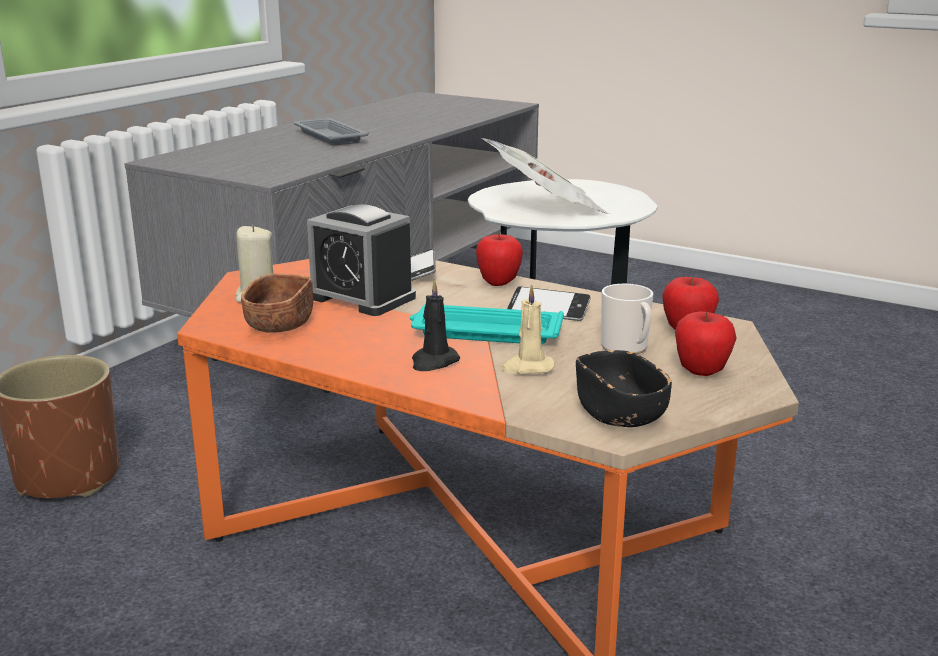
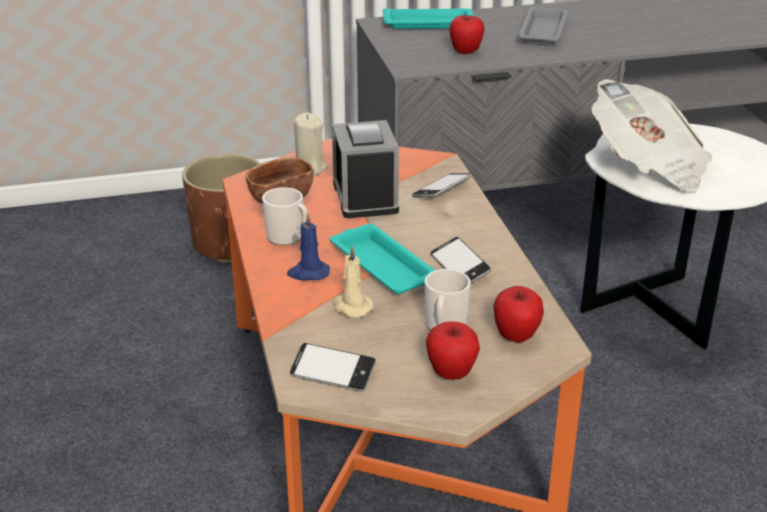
camera: 45 degrees right, 10 degrees up
(213, 151) = (430, 24): none -> turquoise tray
(355, 347) = (288, 238): none -> mug
(434, 362) = (308, 273): black candle -> blue candle
(499, 283) = (476, 225): apple -> apple (465, 52)
(620, 414) = (332, 373): black bowl -> phone

